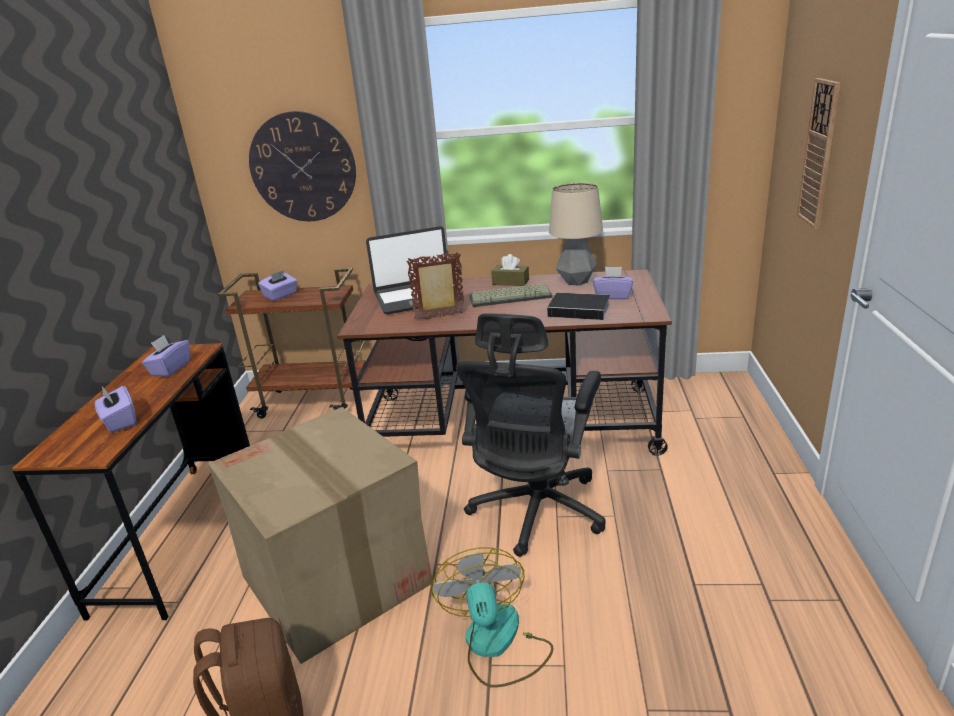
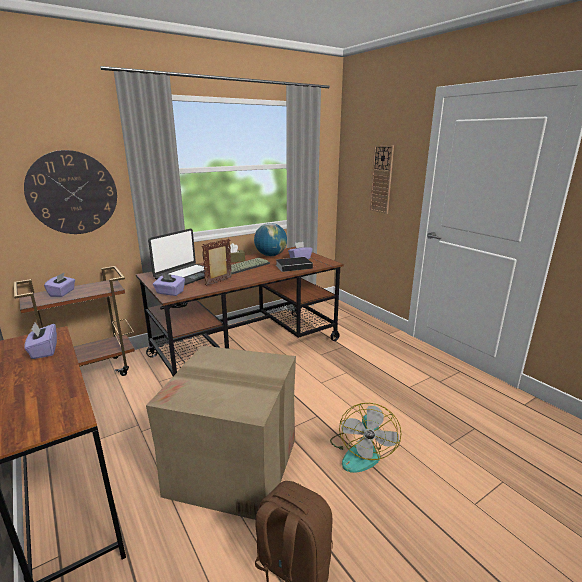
camera: 40 degrees left, 5 degrees down
(120, 421) = (55, 394): purple tissue box -> purple tissue box (170, 293)
(496, 644) = (361, 452): fan -> fan turned 120 degrees counterclockwise
(535, 515) = (310, 386): office chair -> none
(576, 281) = (270, 255): table lamp -> globe

